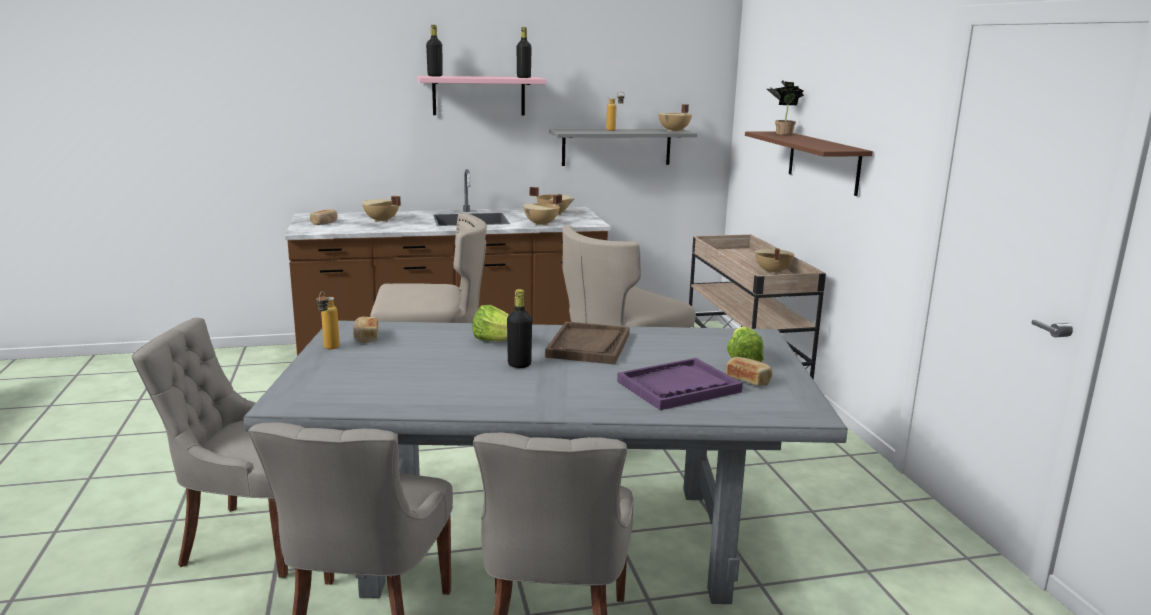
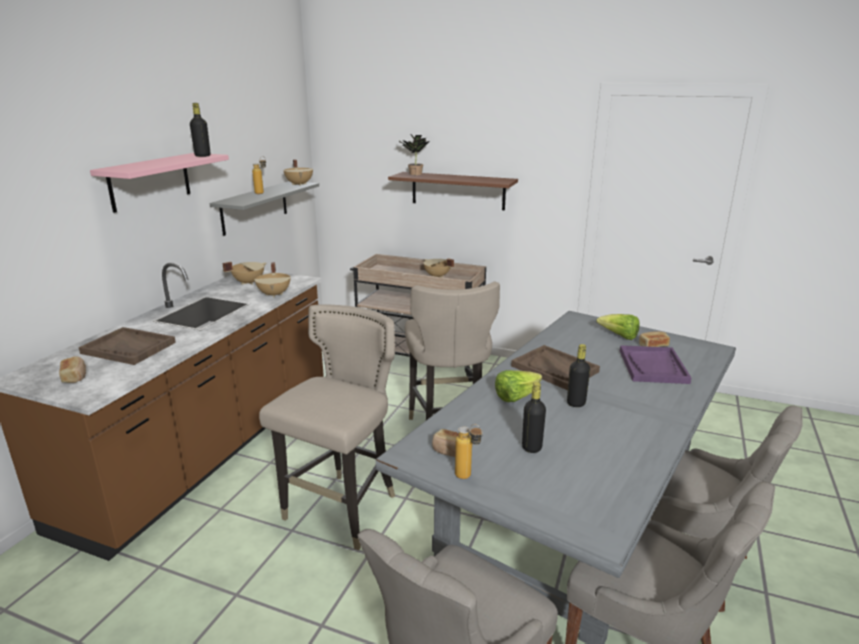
camera: 55 degrees left, 5 degrees up
(381, 221) = (129, 348): beige cooking pot -> brown tray
(435, 76) = (119, 167): black bottle -> black bottle (531, 447)

